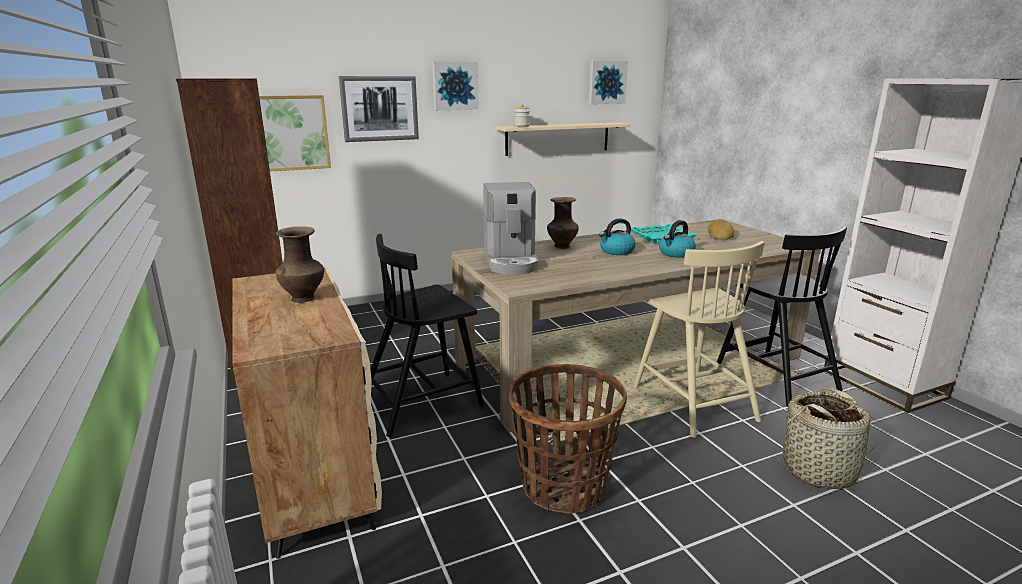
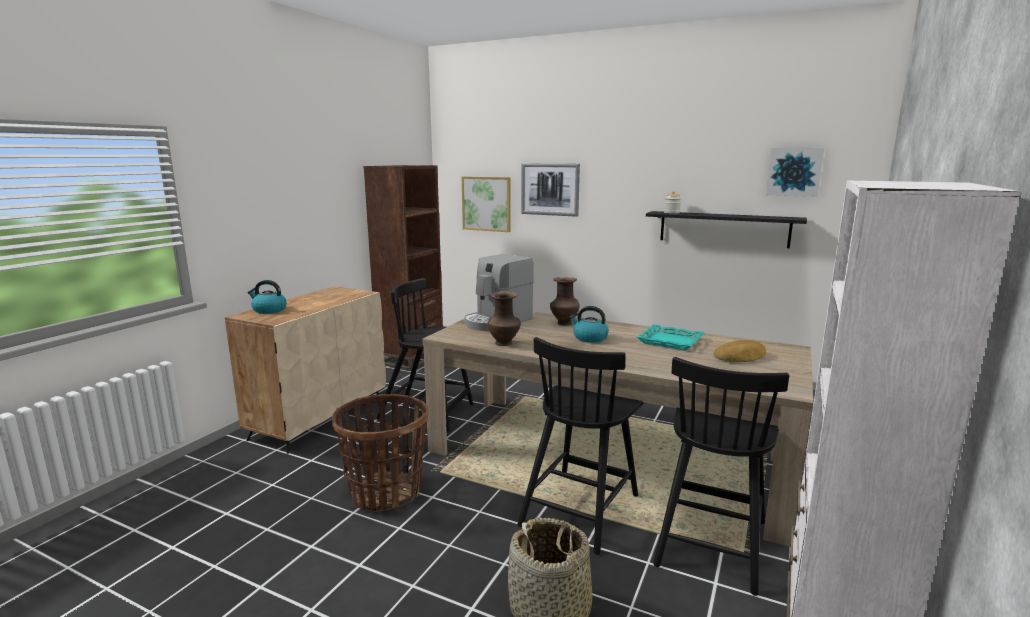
camera: 50 degrees right, 5 degrees down
(304, 298) = (321, 302): brown vase -> brown vase (504, 343)
(455, 86) = (614, 172): picture -> none
(558, 138) = (723, 229): beige shelf -> black shelf
(676, 253) = (629, 355): kettle -> kettle (269, 310)
(692, 402) = (580, 508): beige chair -> black chair

